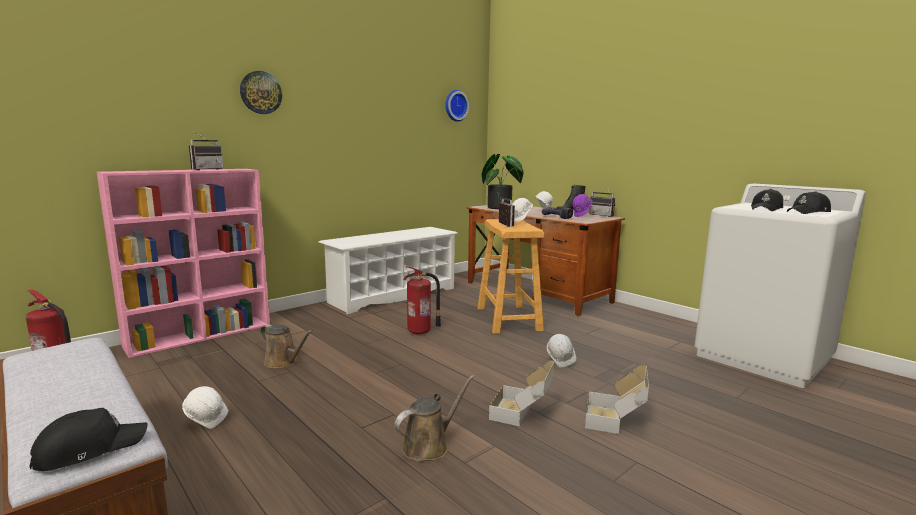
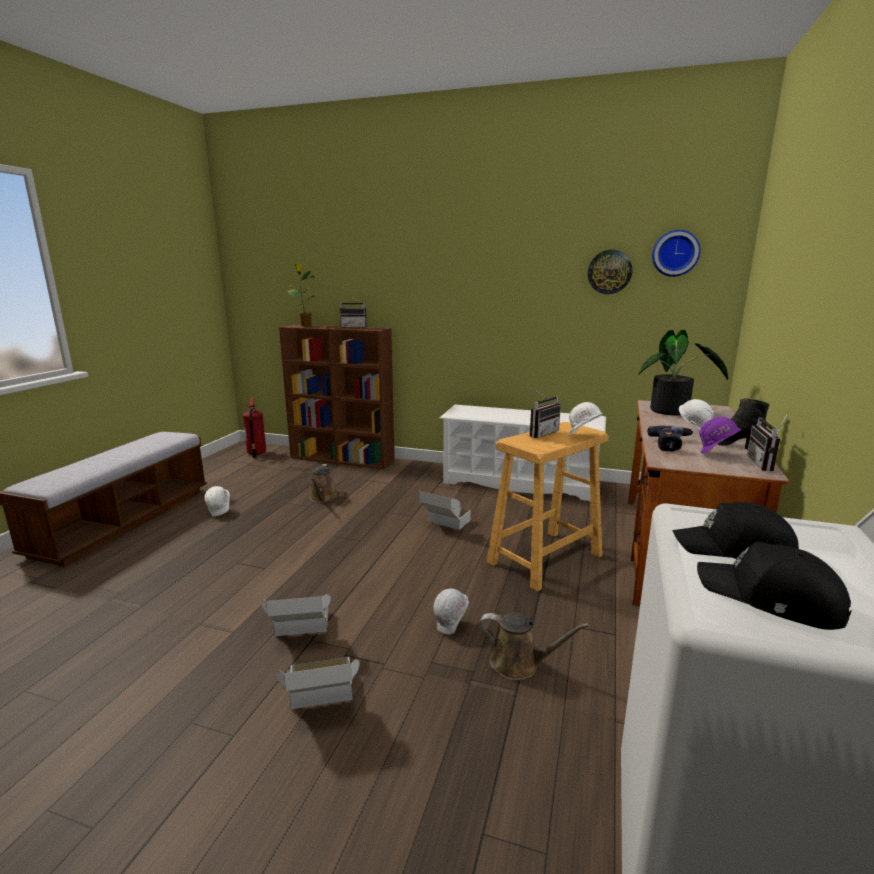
camera: 60 degrees right, 5 degrees up
(89, 449) = (41, 482): black cap -> none
(133, 171) = (305, 326): none -> potted plant
(201, 335) = (343, 458): pink bookcase -> brown bookcase
(260, 92) = (410, 257): wall clock -> wall clock (609, 272)
(421, 331) = (444, 525): fire extinguisher -> cardboard box
(429, 446) = (220, 599): brown watering can -> brown watering can (519, 664)

